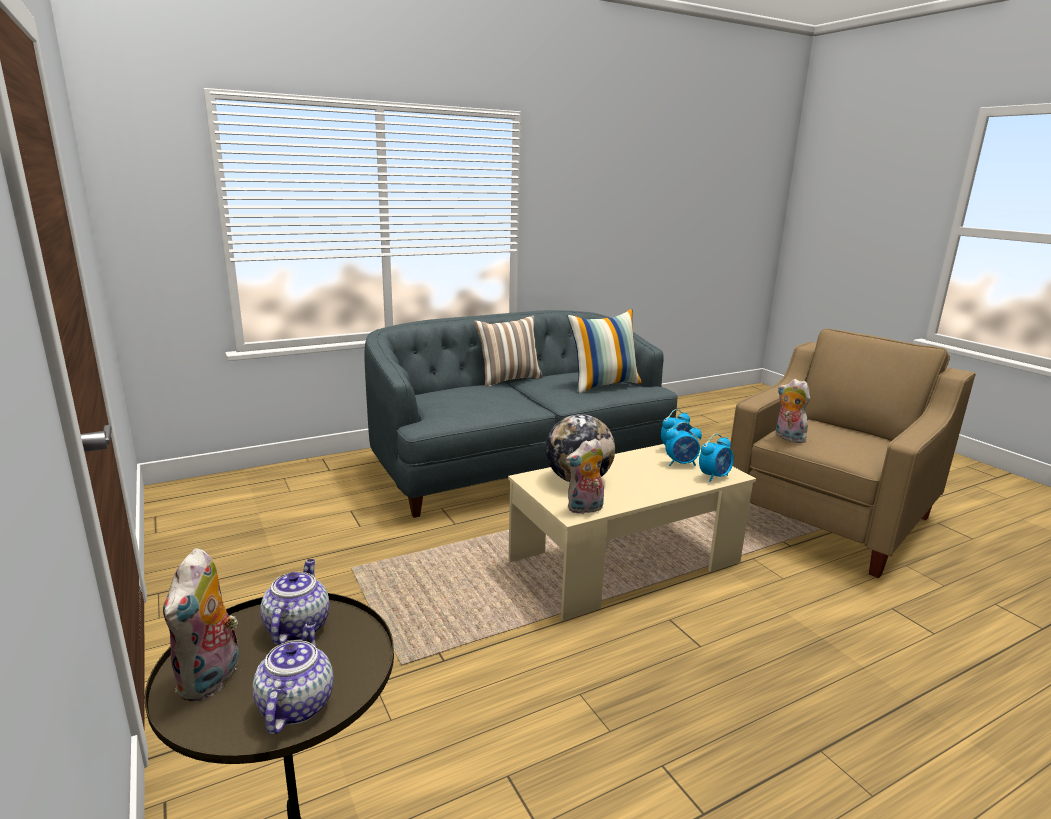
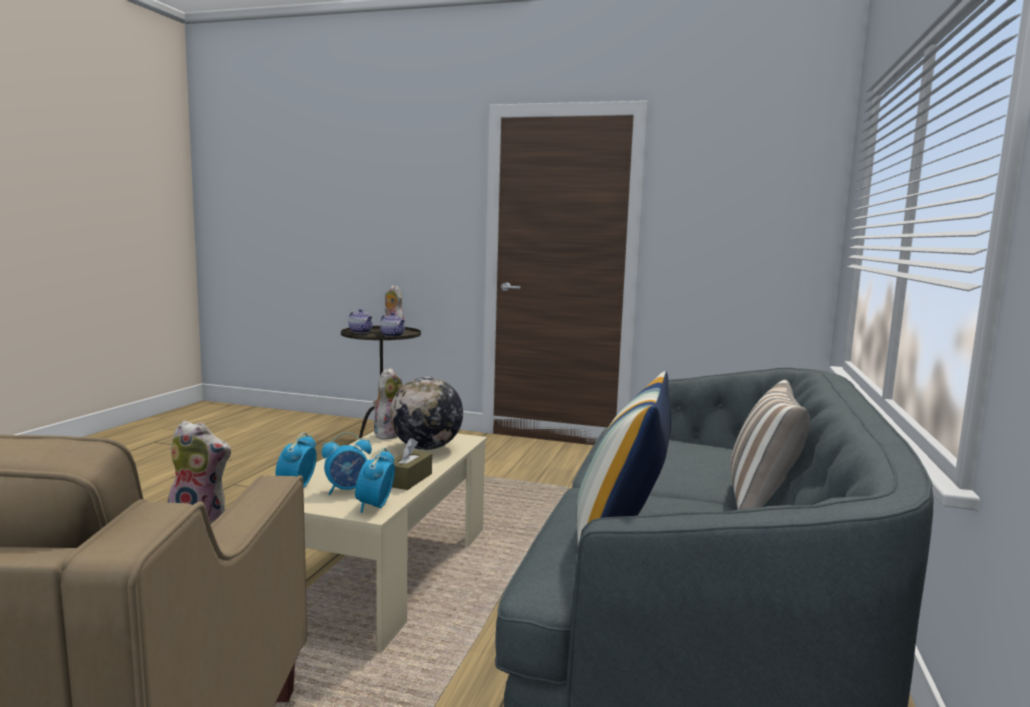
camera: 135 degrees right, 10 degrees down
(633, 458) = (408, 479): none -> brown tissue box
(681, 463) = (347, 490): alarm clock -> alarm clock turned 150 degrees counterclockwise

